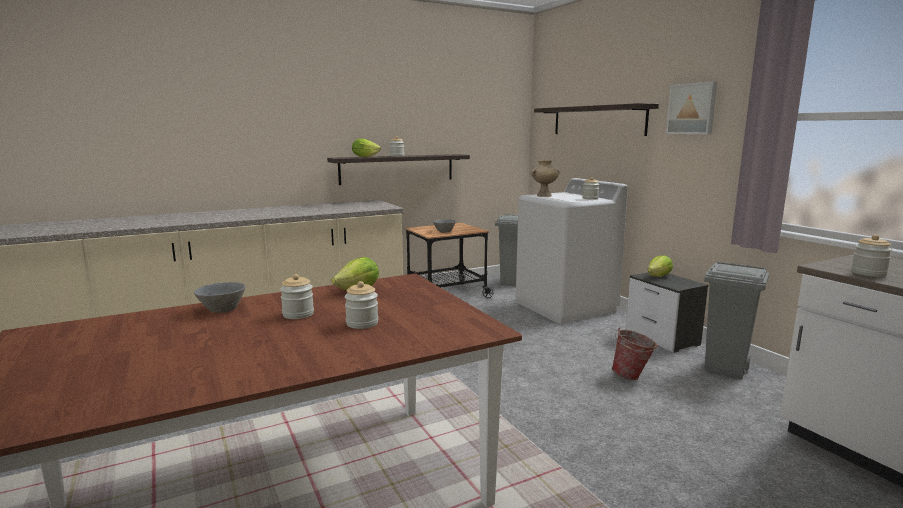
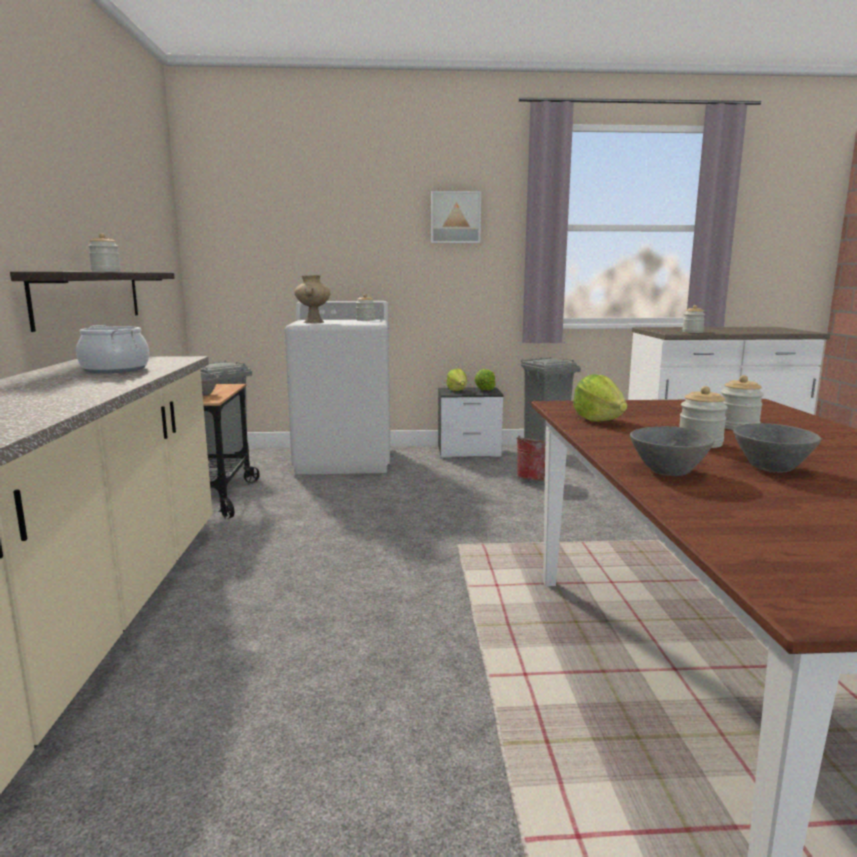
camera: 65 degrees left, 0 degrees up
(233, 330) = (769, 468): none -> grey bowl
(341, 207) = (115, 369): none -> cooking pot
(364, 157) = (74, 271): lettuce -> lettuce (485, 390)
(597, 120) = (321, 228): shelf -> none

